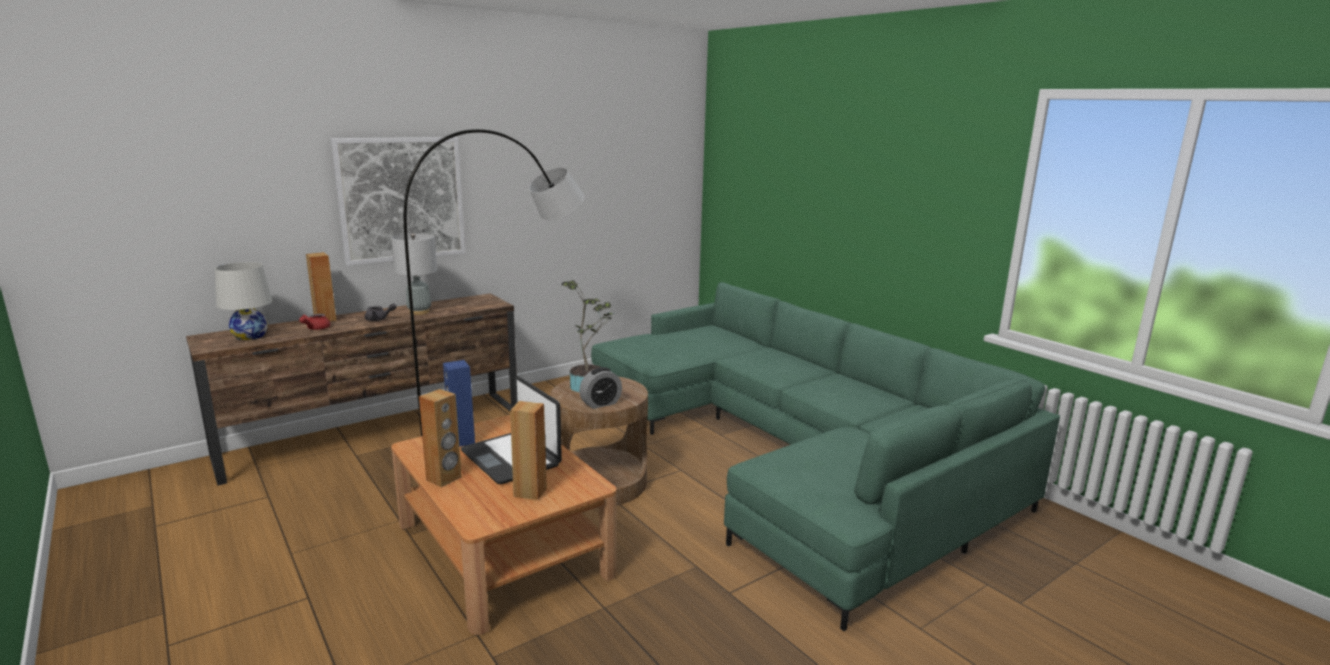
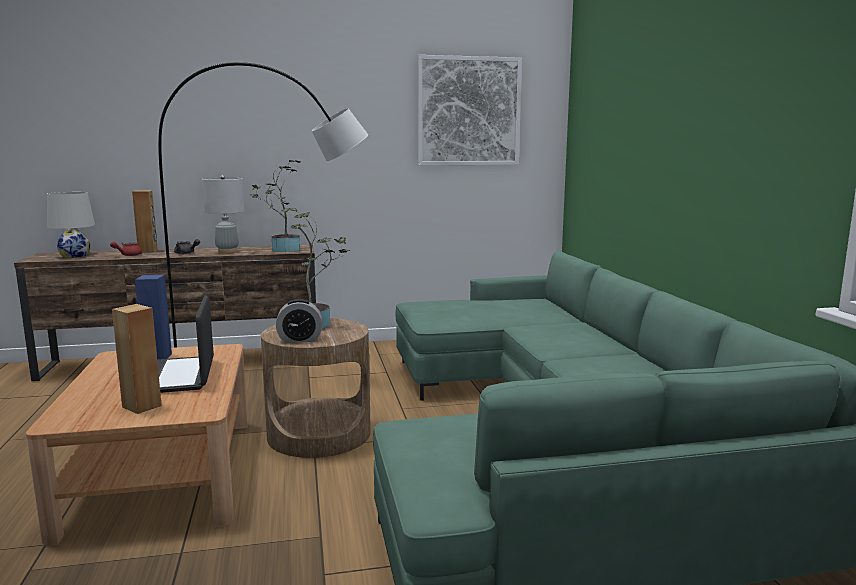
camera: 25 degrees right, 5 degrees down
(401, 199) = (229, 148): picture -> picture (469, 111)
(444, 478) = (94, 383): brown speaker -> none
(475, 304) = (282, 250): none -> potted plant

